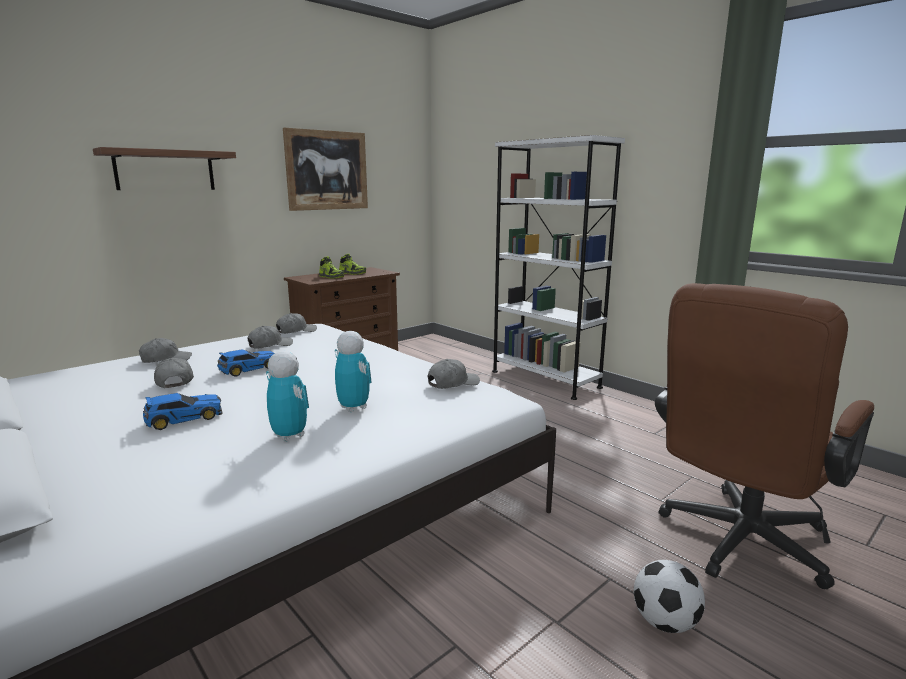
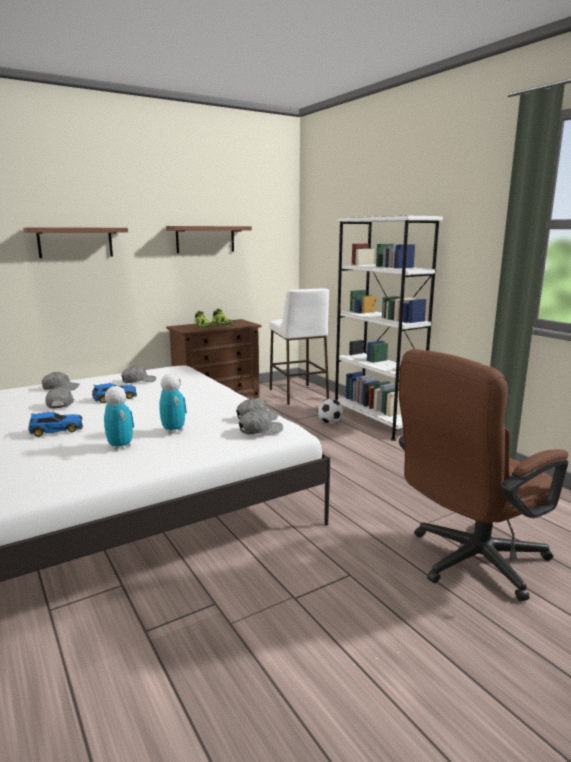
camera: 10 degrees right, 0 degrees up
(296, 331) = (163, 371): grey cap -> grey cap (260, 430)
(327, 170) = (205, 239): picture -> shelf
(442, 353) = (298, 394): none -> white stool
(665, 622) = (376, 607): football -> football (330, 423)

